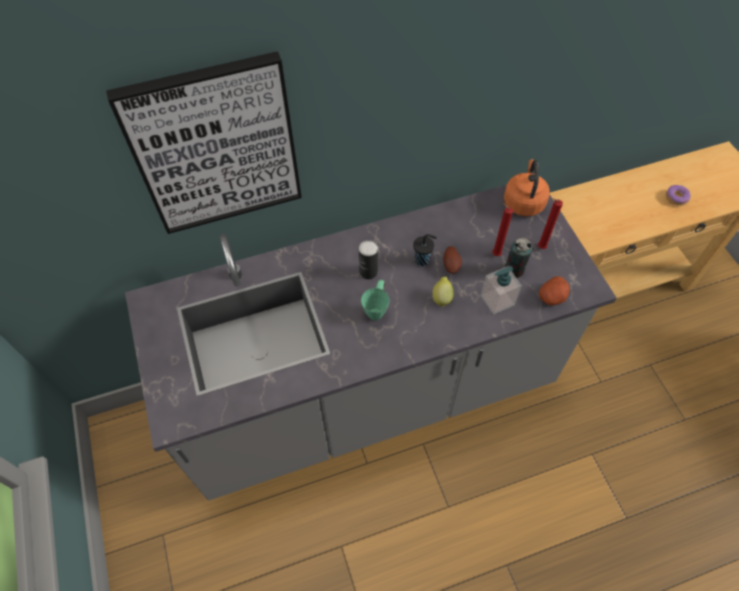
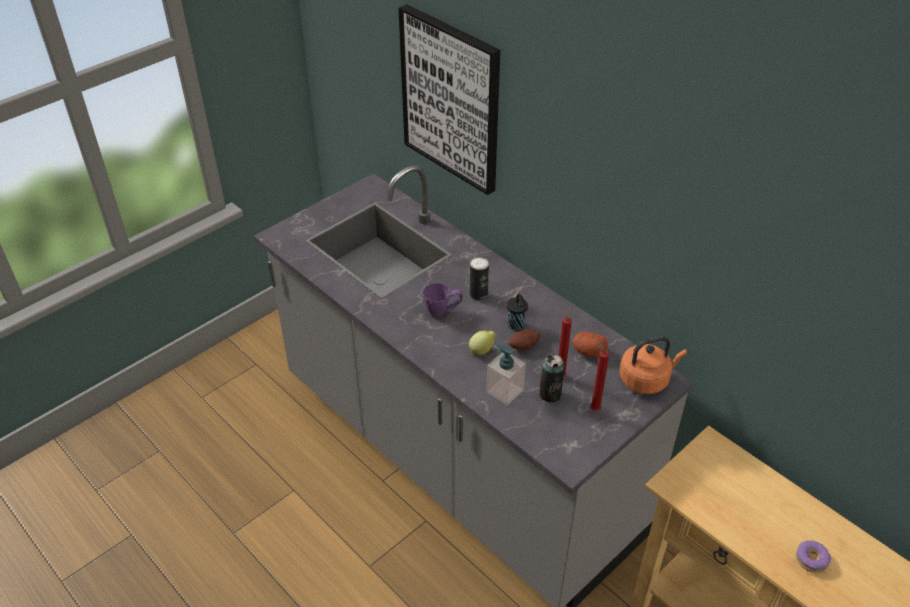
camera: 65 degrees right, 15 degrees down
(376, 308) = (443, 311): green mug -> purple mug
(552, 297) = (536, 432): potato -> potato (588, 351)

